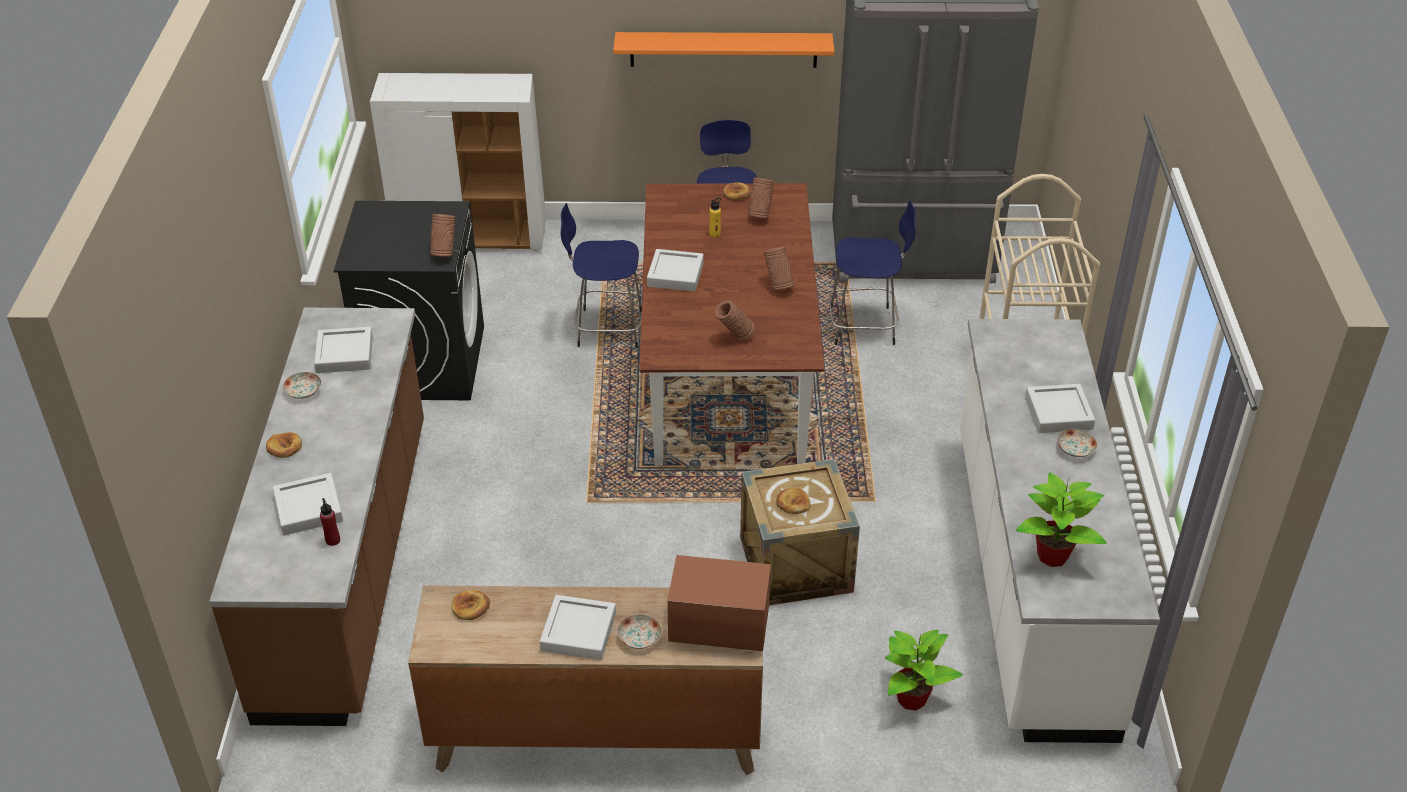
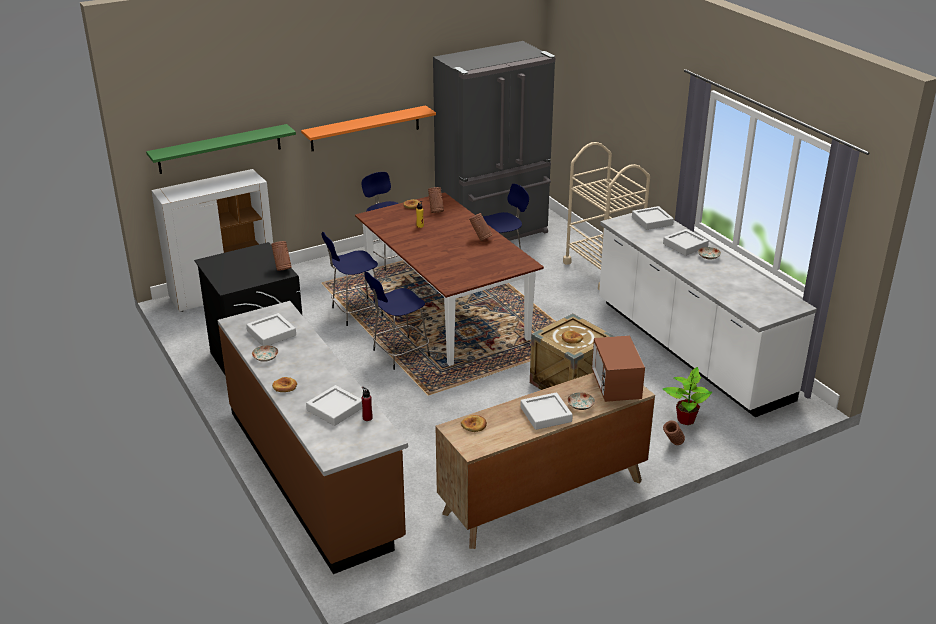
camera: 30 degrees left, 10 degrees down
(485, 35) = (220, 149): none -> green shelf
(606, 419) = (399, 354): none -> blue stool
(675, 274) = (418, 249): grey tray -> grey tray (652, 221)
(719, 626) = (615, 386): microwave -> microwave turned 75 degrees counterclockwise
(734, 338) = (482, 267): brown vase -> brown vase (672, 445)
(1053, 555) = (745, 300): potted plant -> none

